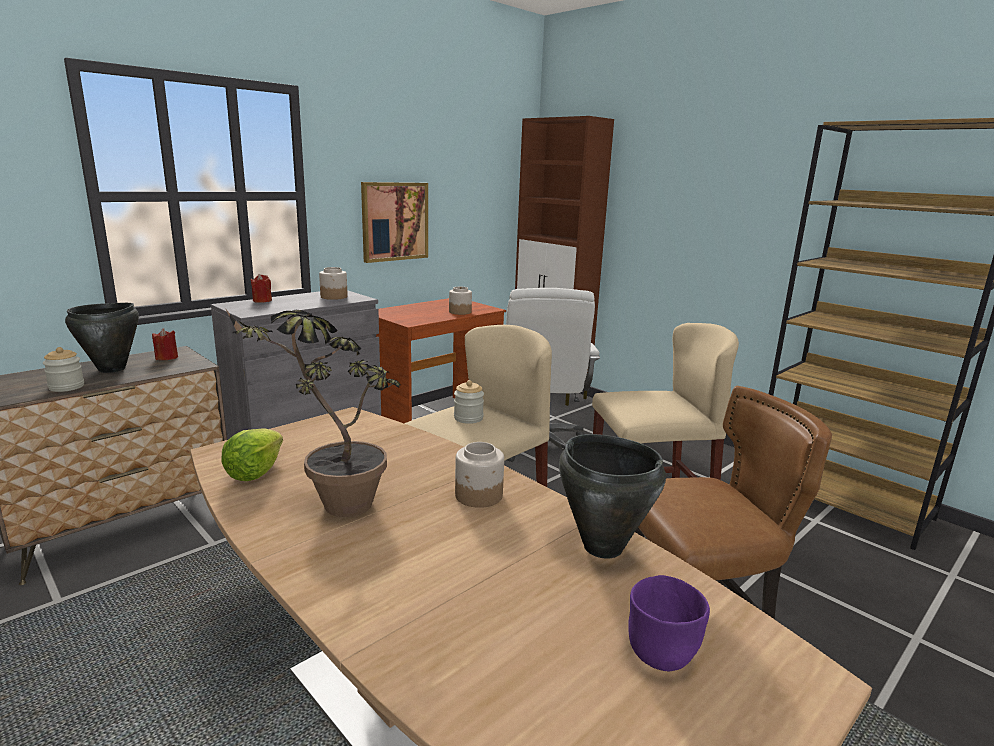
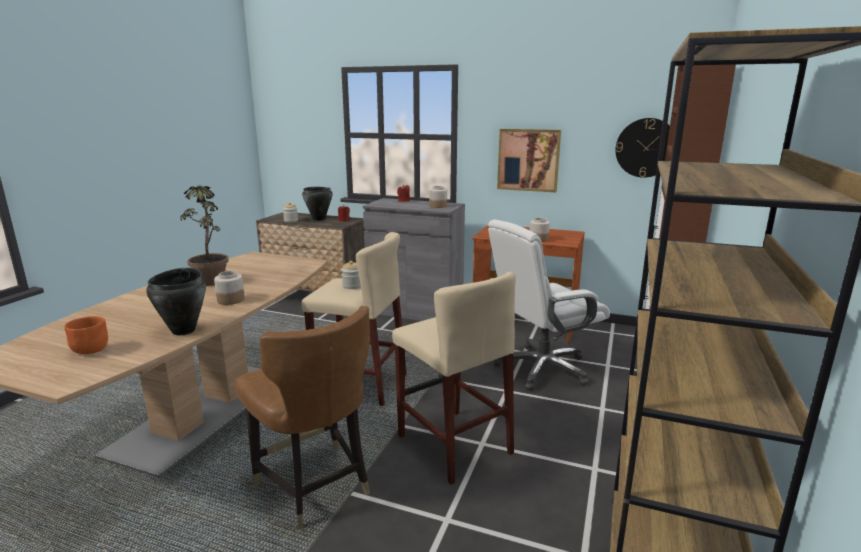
camera: 65 degrees right, 0 degrees up
(255, 472) = (235, 263): lettuce -> none
(494, 200) = (646, 148): none -> wall clock
(662, 654) = (91, 351): purple bowl -> orange bowl

